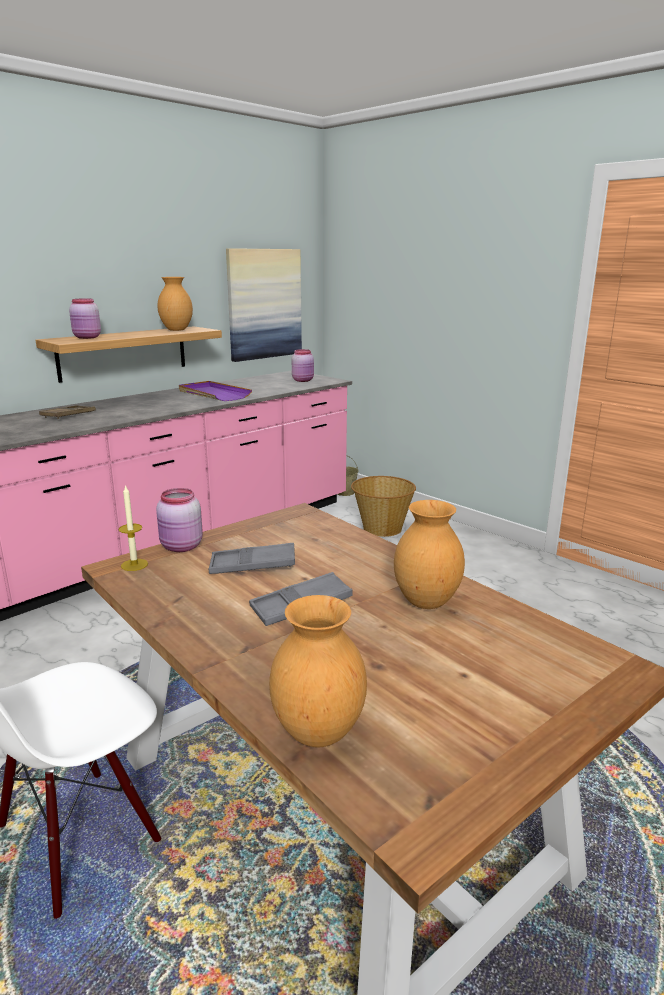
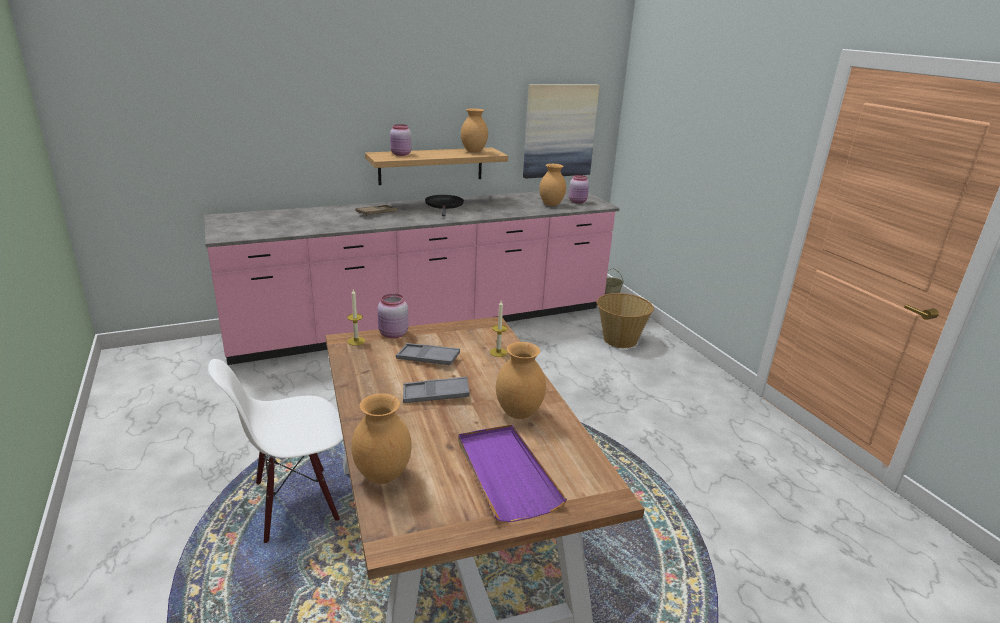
camera: 20 degrees right, 5 degrees up
(151, 399) = (444, 205): none -> black frying pan
(213, 394) = (494, 206): purple tray -> purple tray (505, 474)
(276, 386) = (550, 204): none -> brown vase
(336, 540) = (498, 352): none -> candle

